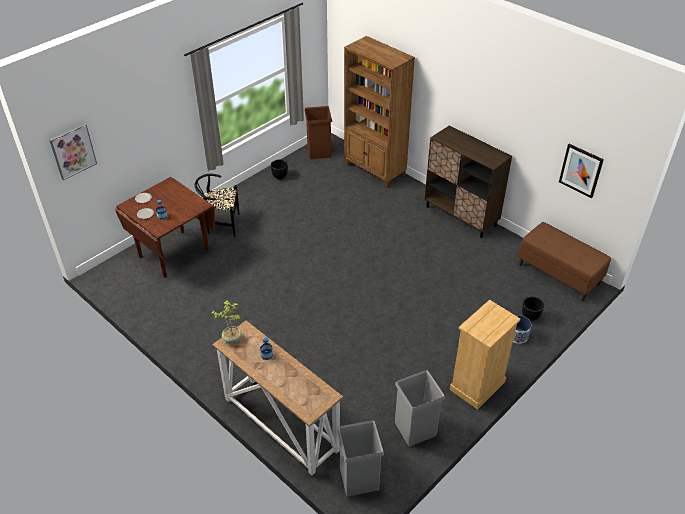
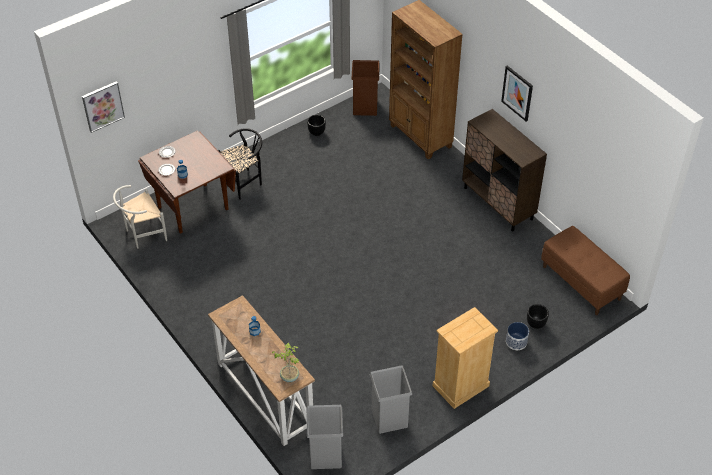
camera: 10 degrees right, 5 degrees up
(127, 283) = (143, 235): none -> white chair
(220, 225) = (245, 181): black chair -> black chair turned 135 degrees clockwise
(232, 338) = (226, 311): potted plant -> potted plant (289, 376)
(581, 170) = (605, 183): picture -> picture (517, 93)

